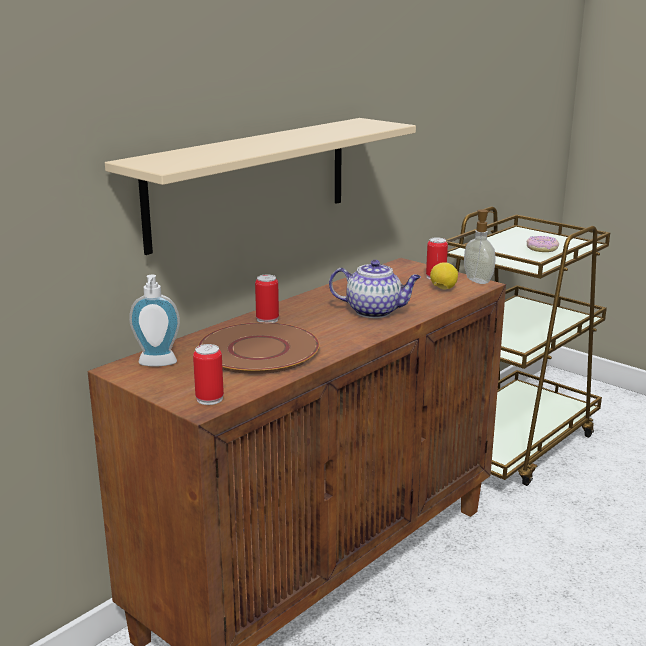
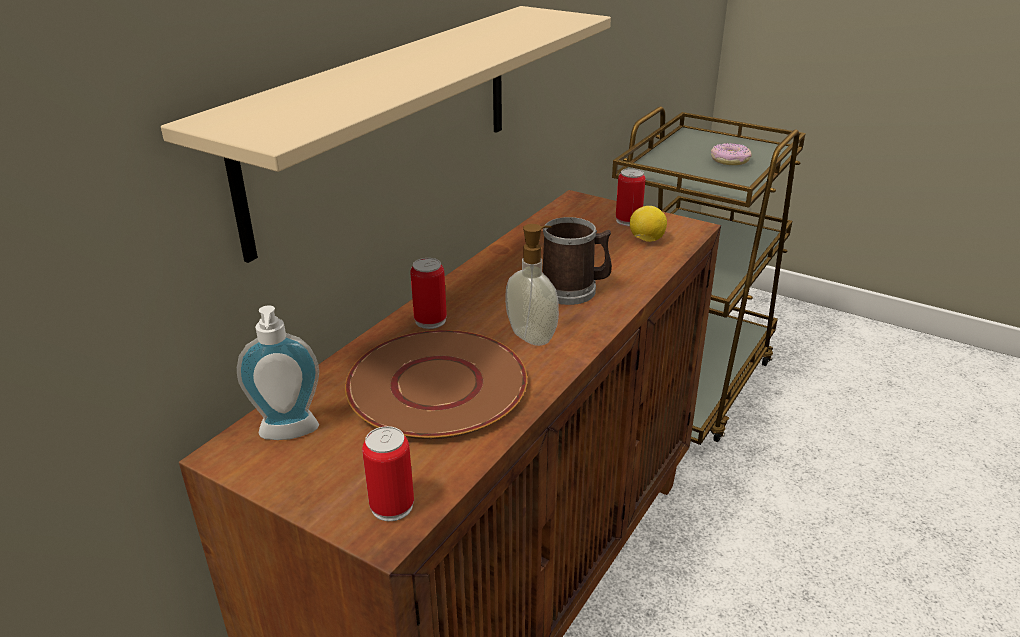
camera: 10 degrees left, 10 degrees up
(375, 311) = (574, 290): teapot -> mug
(479, 280) = (685, 222): soap dispenser -> soap dispenser (532, 336)

